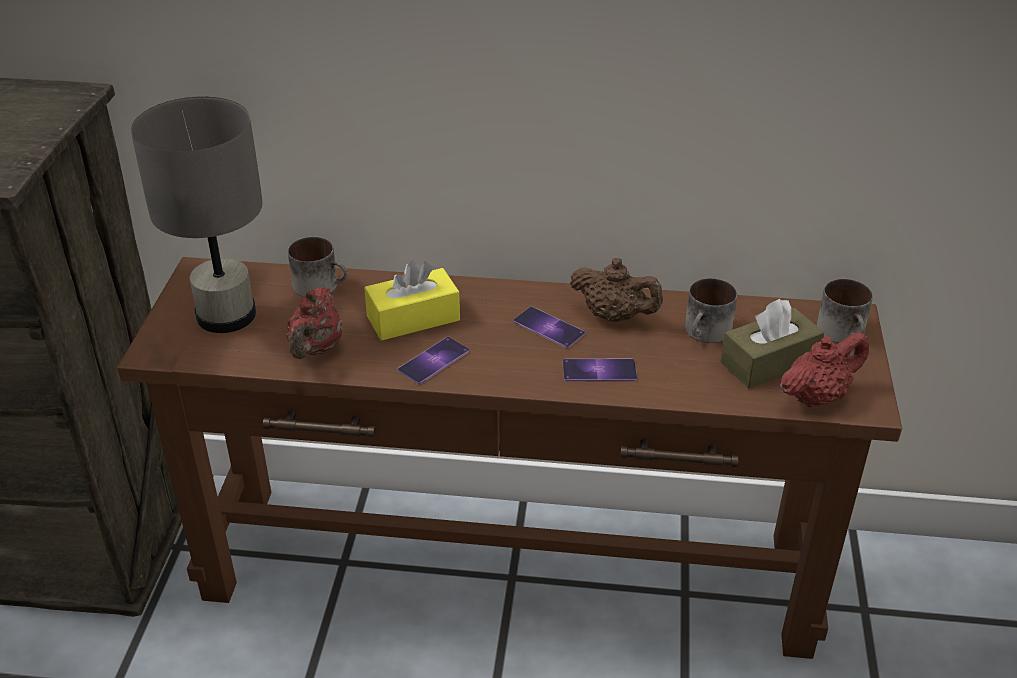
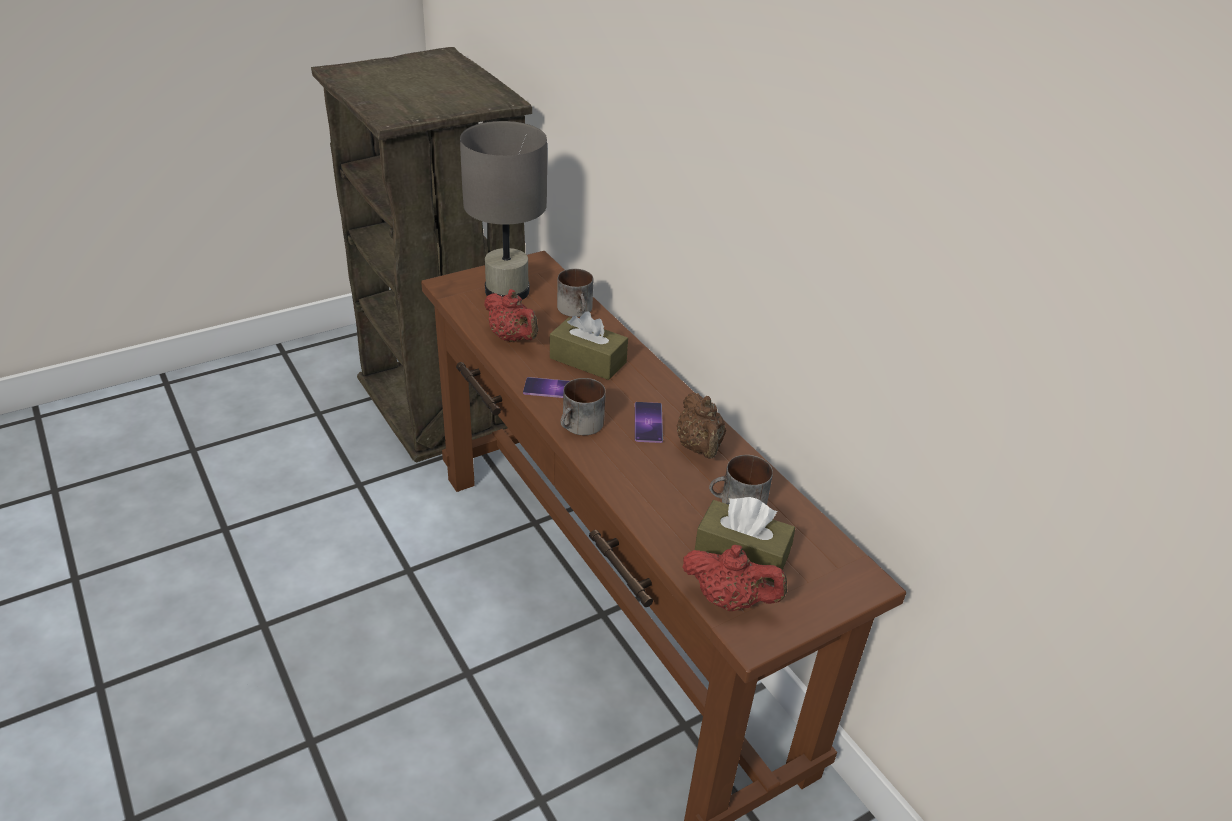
camera: 50 degrees right, 0 degrees up
(316, 349) = (512, 338): red teapot -> red teapot turned 105 degrees counterclockwise
(413, 318) = (588, 360): yellow tissue box -> brown tissue box
(599, 371) = (627, 467): phone -> none
(845, 333) = (836, 586): mug -> mug (581, 426)

